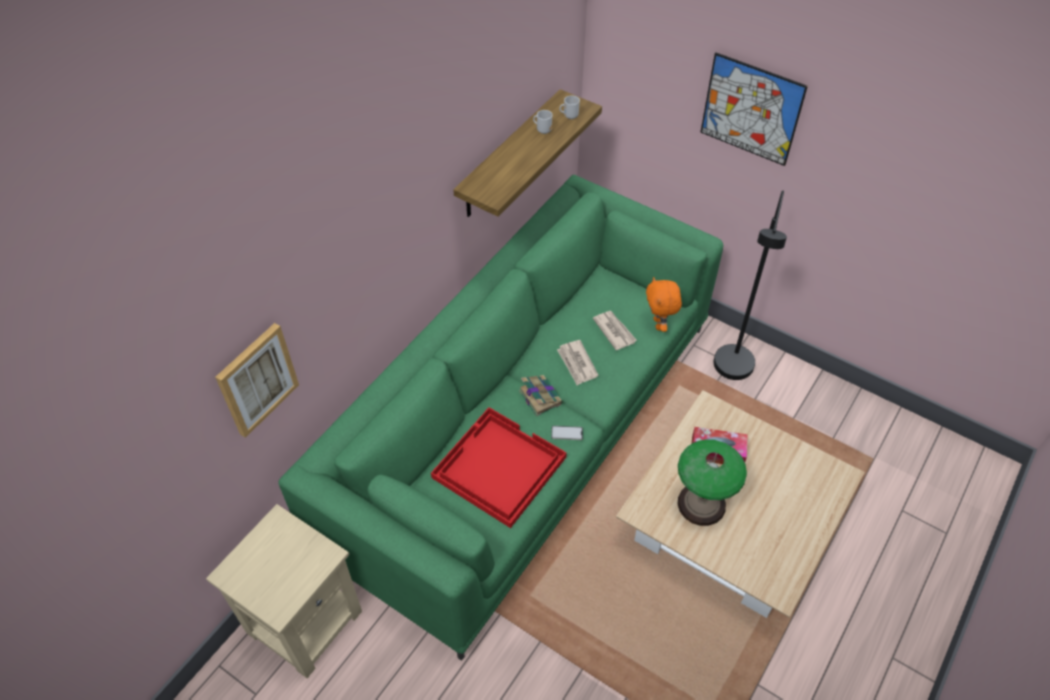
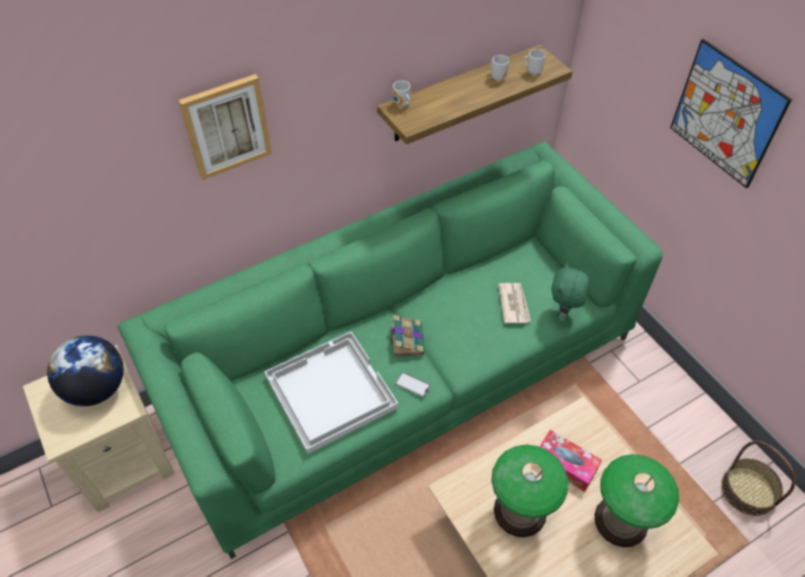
camera: 25 degrees right, 0 degrees up
(257, 379) = (94, 218): picture -> picture (226, 126)
(284, 550) = (97, 389): none -> globe
(475, 182) = (401, 105): none -> mug
(497, 467) = (329, 391): red tray -> white tray
(577, 364) = (459, 322): newspaper -> none
(659, 324) = (563, 314): orange plush toy -> green plush toy
(731, 373) = (636, 392): black floor lamp -> none
(782, 477) = (621, 520): none -> table lamp
(854, 418) = (748, 490): none -> basket

